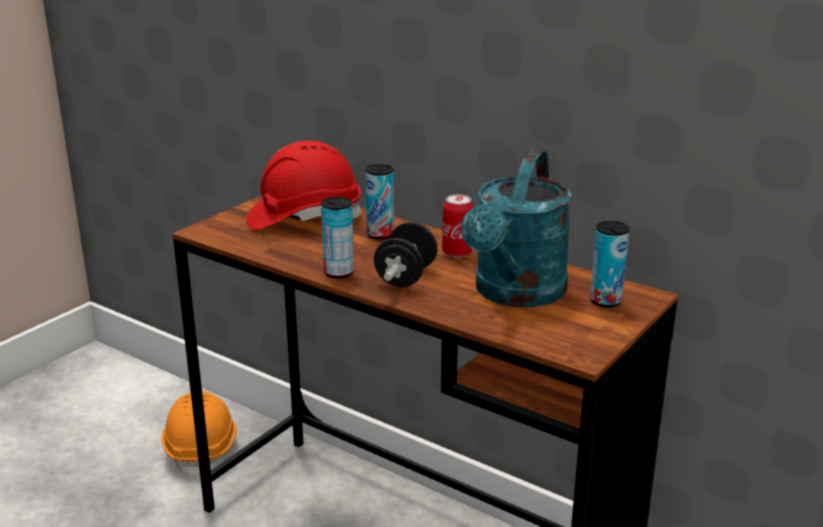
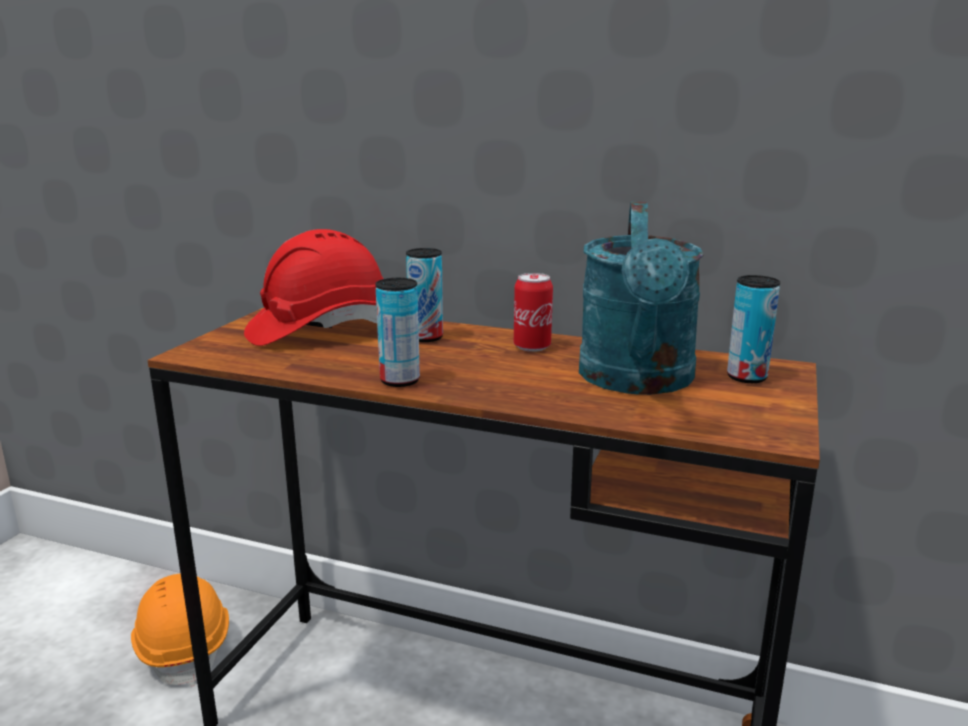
camera: 15 degrees left, 5 degrees down
(406, 277) = (489, 377): black dumbbell -> none

